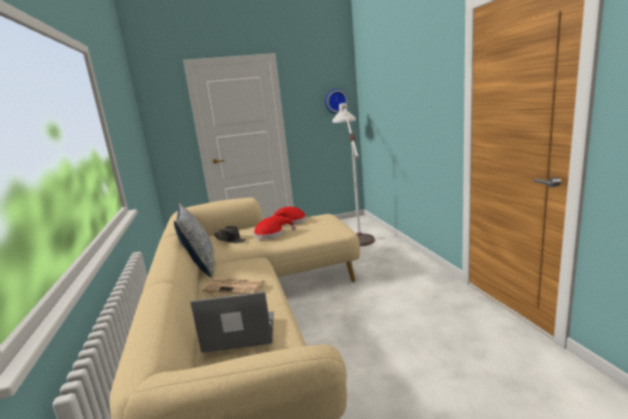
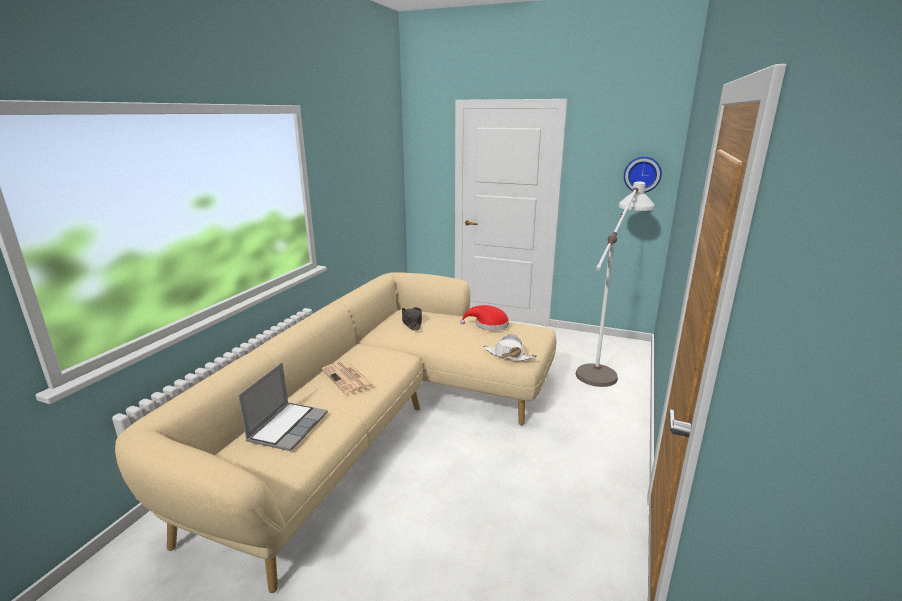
camera: 35 degrees right, 5 degrees up
(200, 265) = (359, 341): pillow -> none
(238, 334) = (288, 427): laptop -> laptop turned 75 degrees clockwise
(271, 234) = (450, 333): red hat -> none
(331, 231) = (508, 355): none -> white hat

